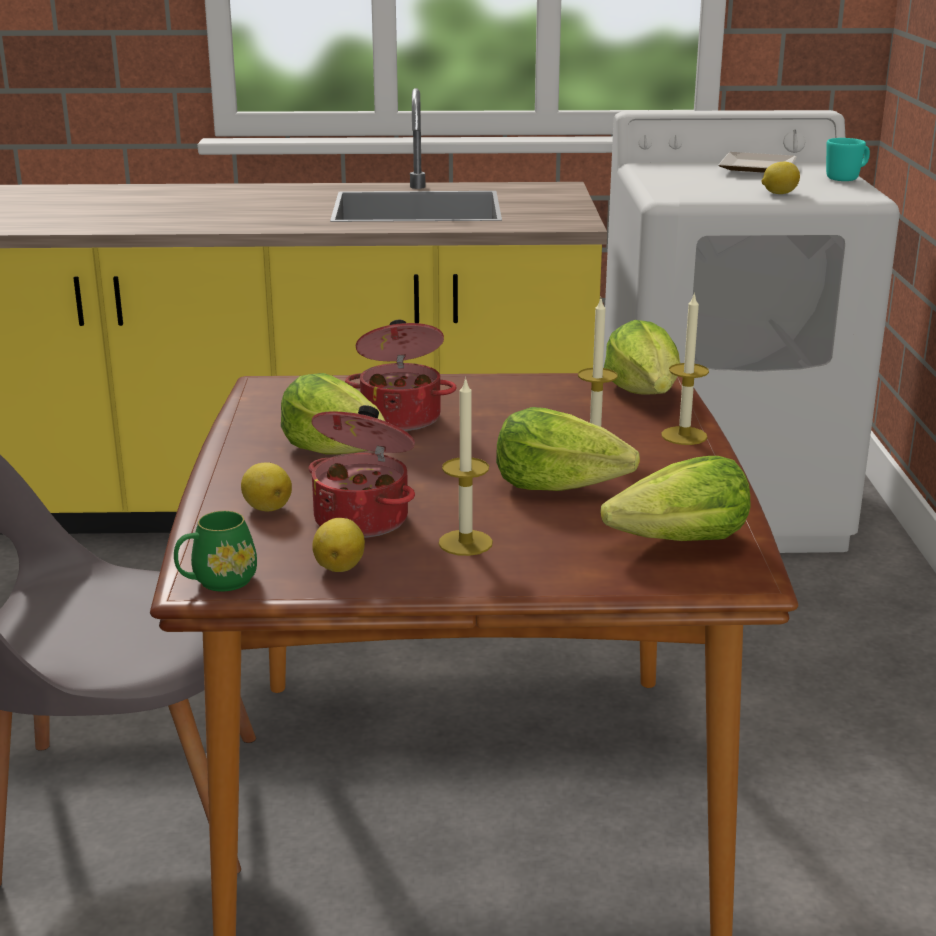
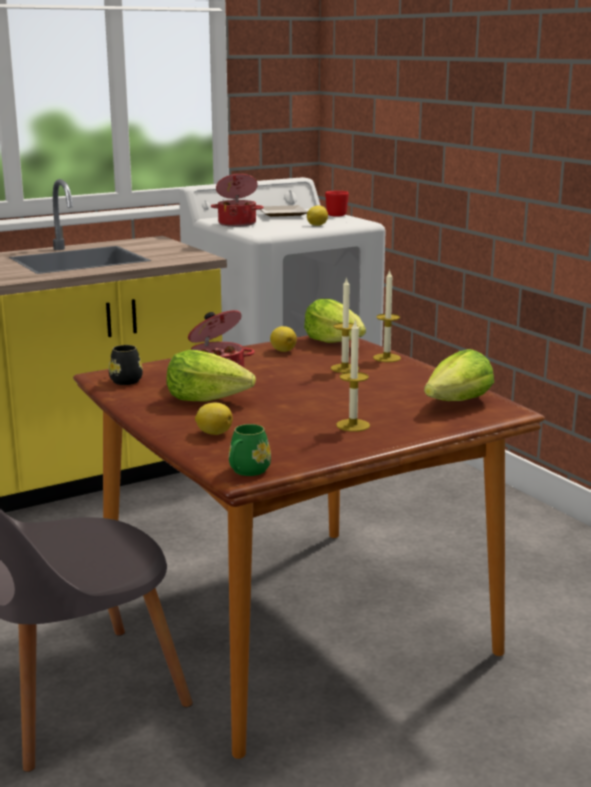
camera: 30 degrees left, 5 degrees down
(282, 397) = (124, 380): none -> black mug
(340, 566) = (304, 449): lemon -> lemon (283, 350)
(363, 519) = (279, 426): cooking pot -> cooking pot (237, 223)
(560, 485) = (359, 391): lettuce -> none
(847, 178) = (338, 215): turquoise mug -> red mug

